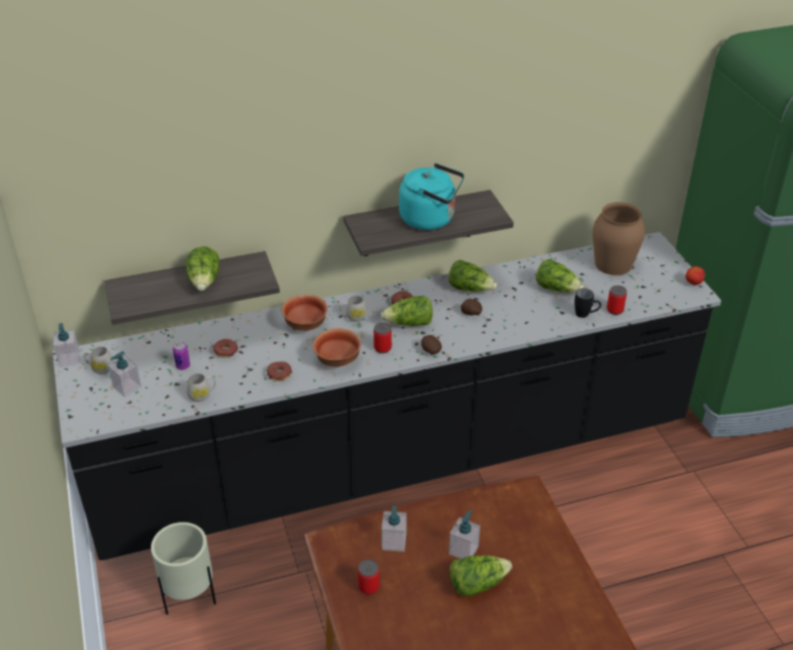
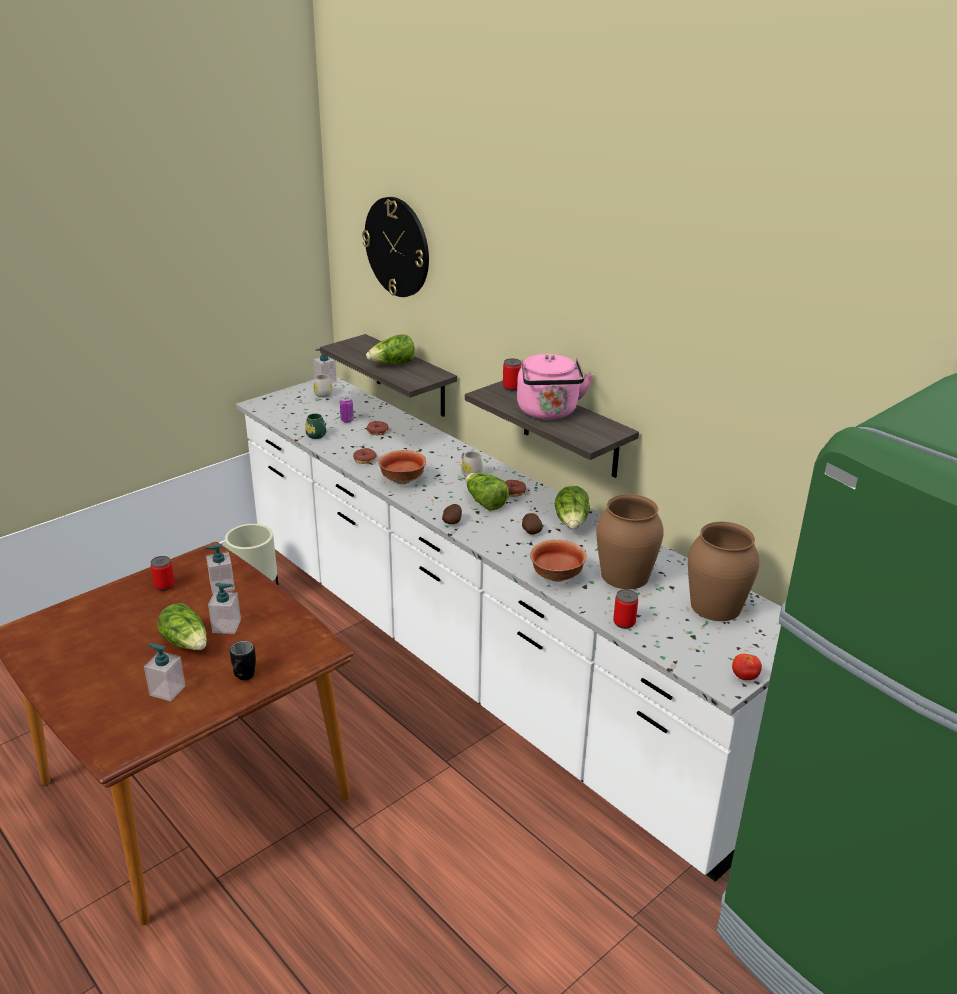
camera: 65 degrees right, 10 degrees down
(127, 387) = (308, 408): soap dispenser -> soap dispenser (167, 690)
(153, 168) = (397, 247): none -> wall clock
(202, 395) = (317, 436): white mug -> green mug
(306, 325) = (440, 455): bowl -> bowl (557, 577)
(382, 348) = (437, 497): can -> can (511, 387)
(396, 463) = (475, 665): black counter -> white counter
(431, 219) = (548, 412): turquoise kettle -> pink kettle
(557, 288) = (625, 575): lettuce -> brown vase
(586, 315) = (594, 603): black mug -> black mug (243, 679)

